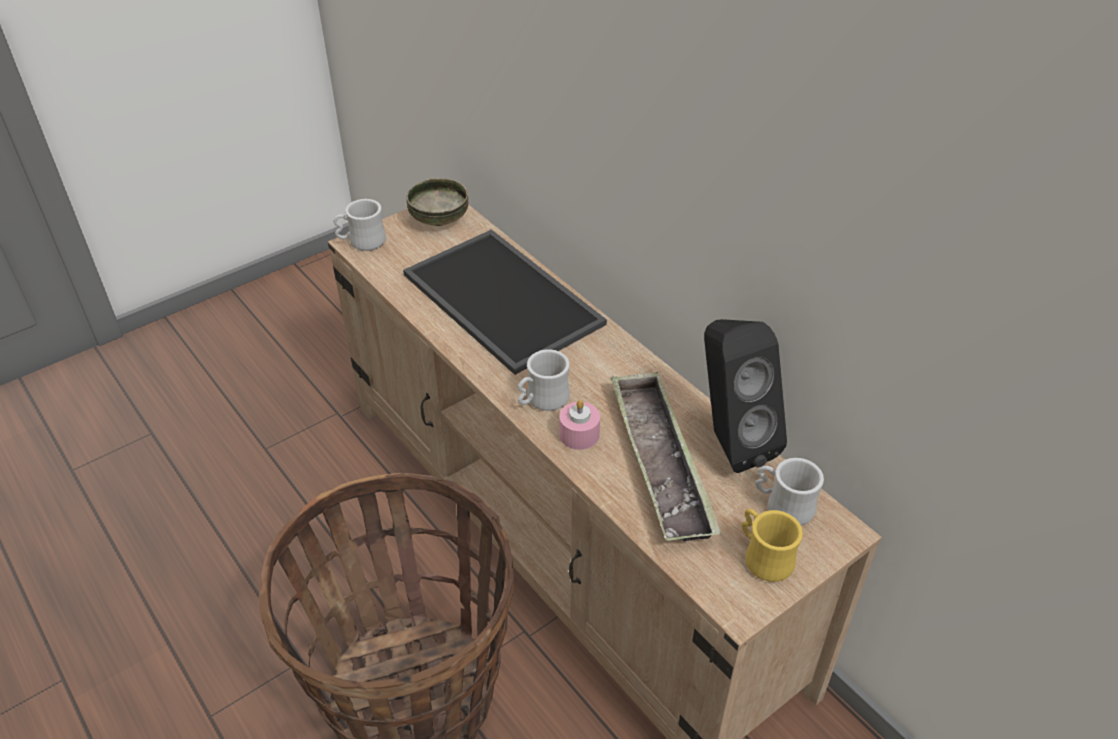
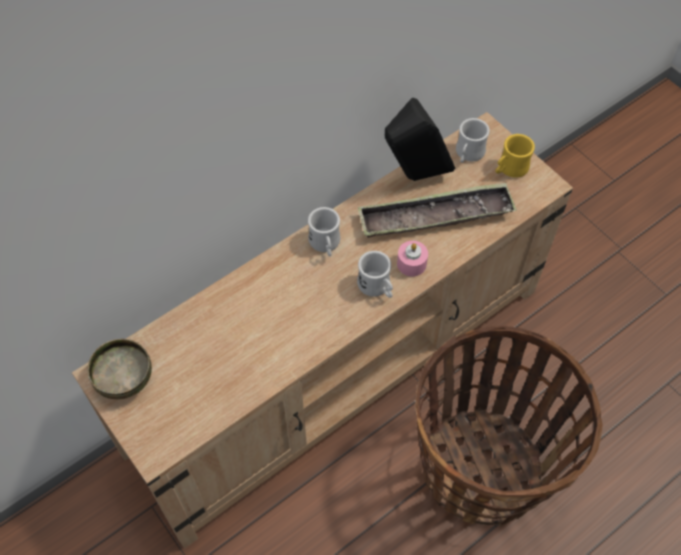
camera: 90 degrees left, 15 degrees up
(361, 242) = (153, 448): white mug -> white mug (325, 244)
(506, 299) = (252, 316): tray -> none

